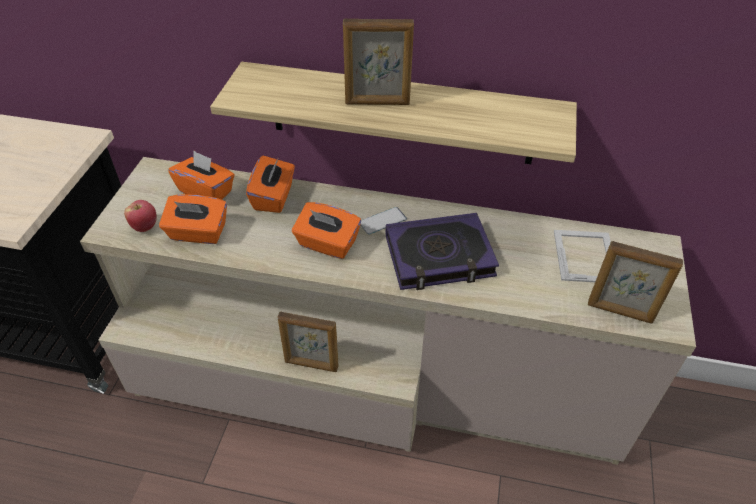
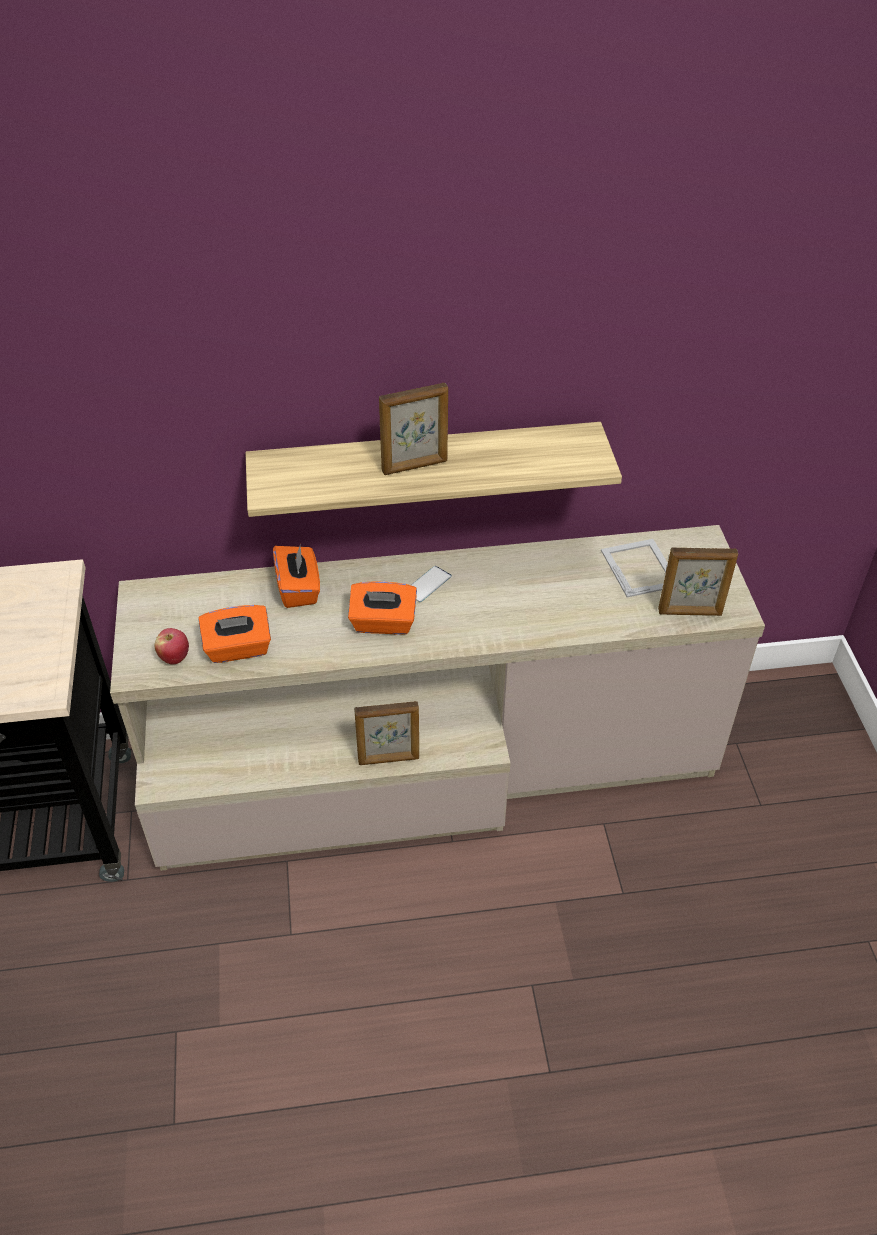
camera: 20 degrees left, 0 degrees up
(206, 191) = (219, 601): orange tissue box -> none
(439, 257) = (502, 606): book -> none

